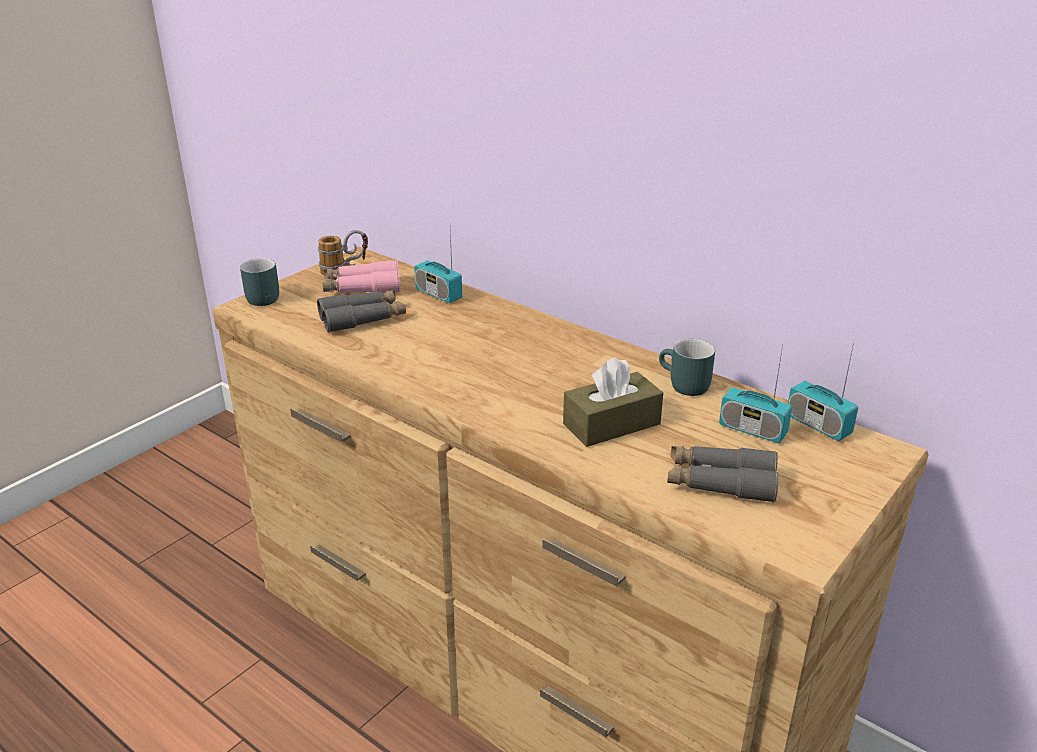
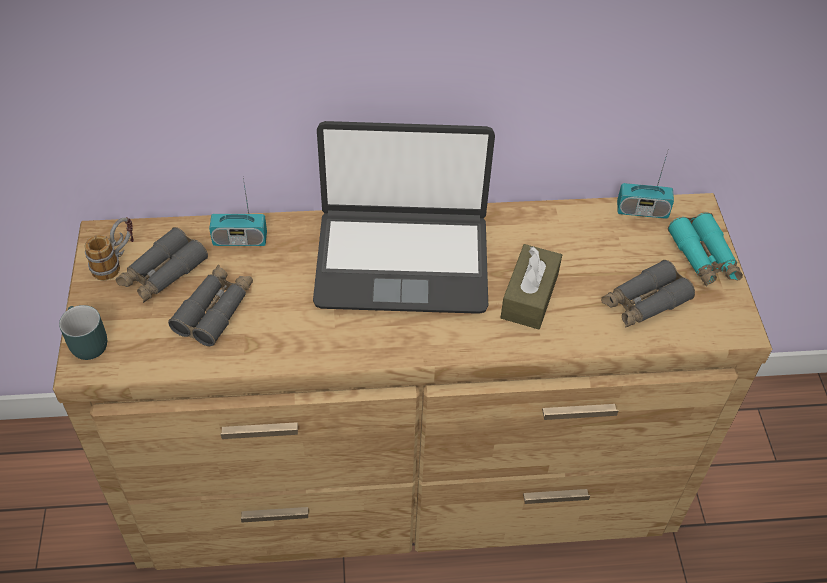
camera: 45 degrees left, 20 degrees up
(362, 288) = (162, 274): pink binoculars -> grey binoculars
(537, 355) = (402, 260): none -> laptop
(682, 386) = (530, 227): turquoise mug -> none
(752, 430) = (613, 241): radio -> none
(840, 486) = (703, 258): none -> turquoise binoculars

